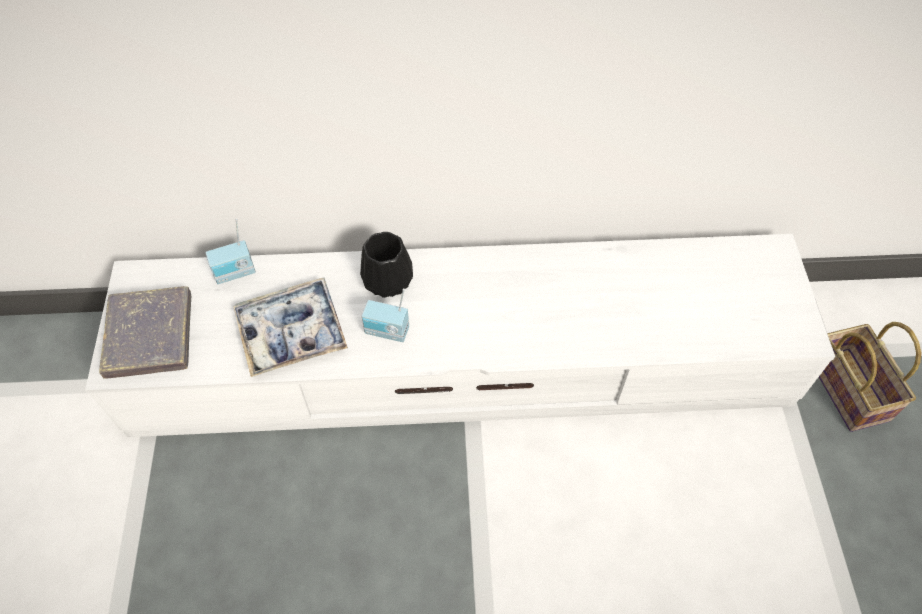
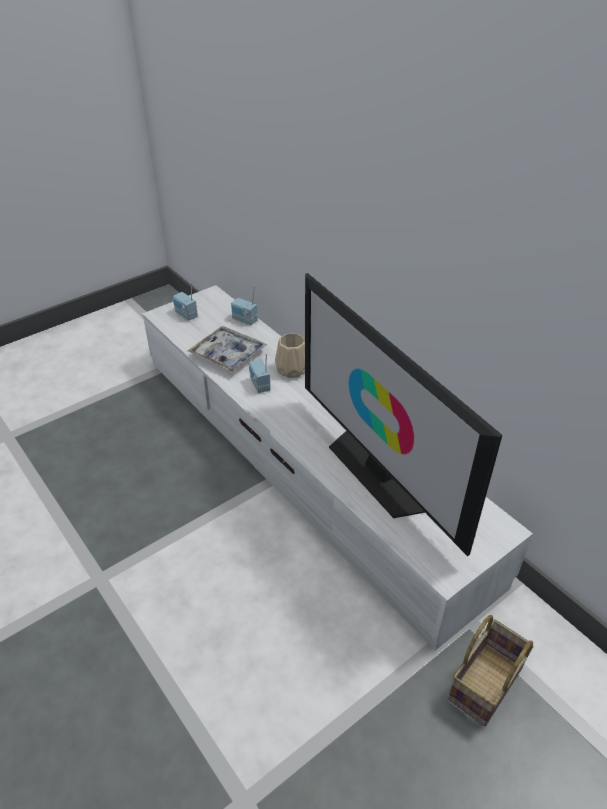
camera: 55 degrees right, 15 degrees down
(150, 335) = (185, 315): grey book -> radio
(387, 279) = (292, 369): black vase -> beige vase
(629, 303) = (379, 472): none -> television

